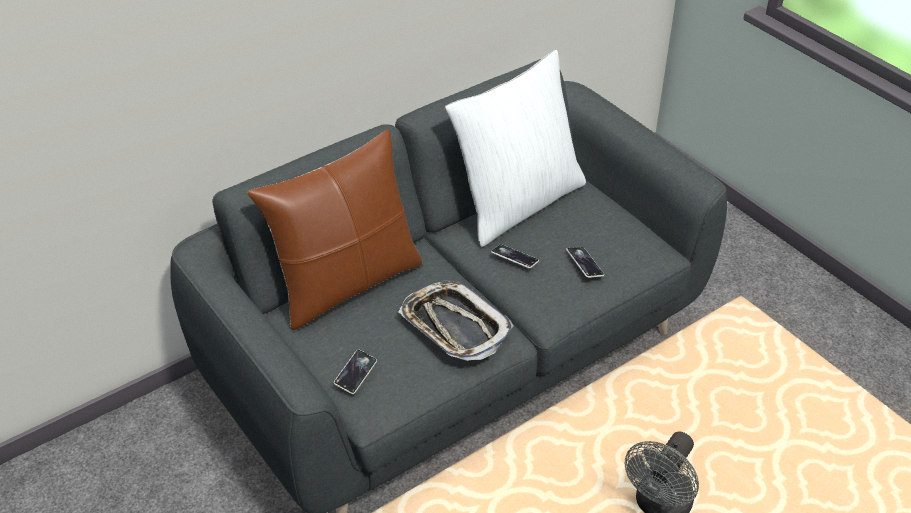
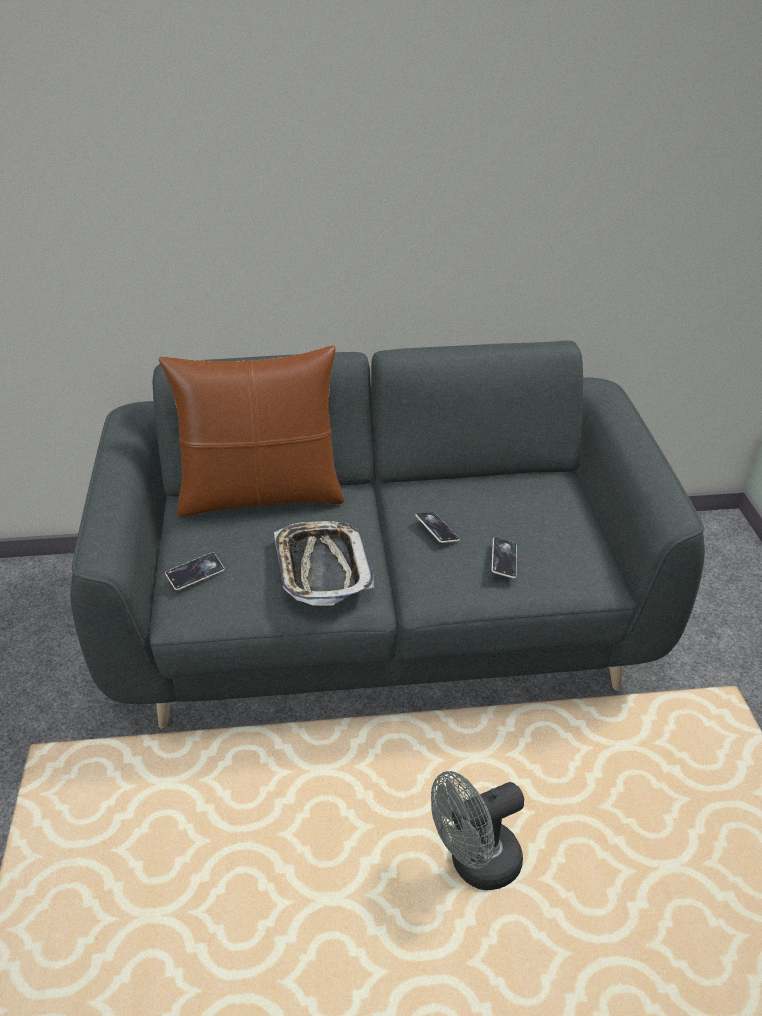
camera: 30 degrees right, 5 degrees down
(517, 203) = (485, 482): white pillow -> none

